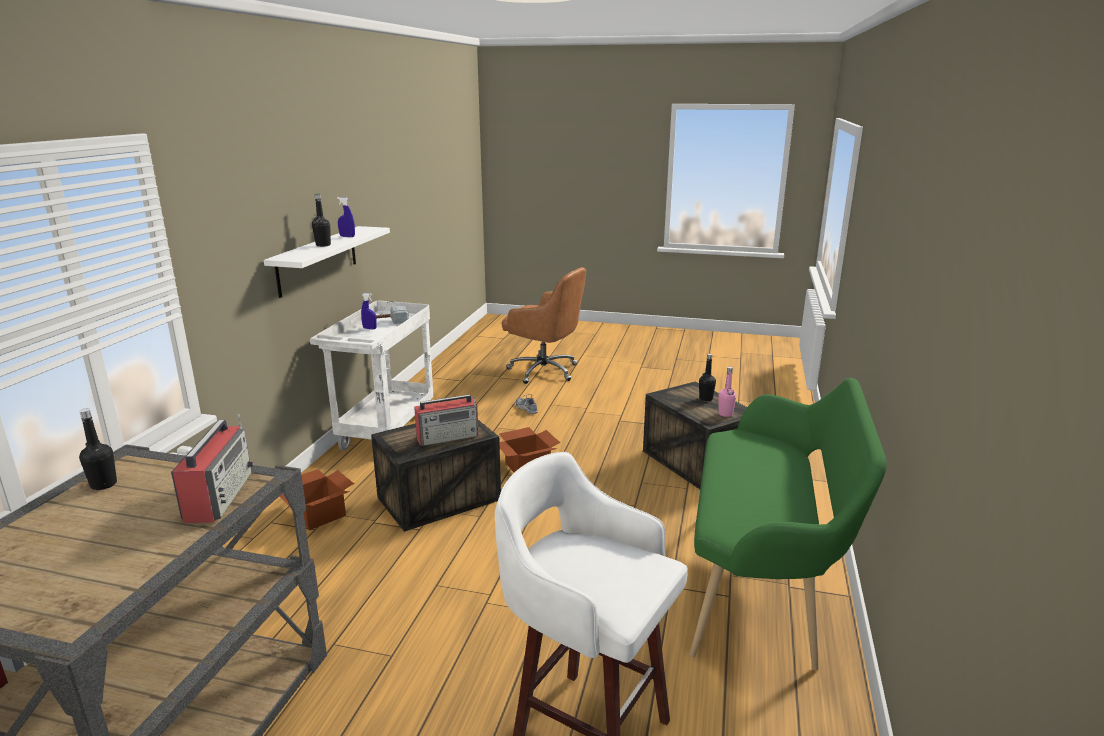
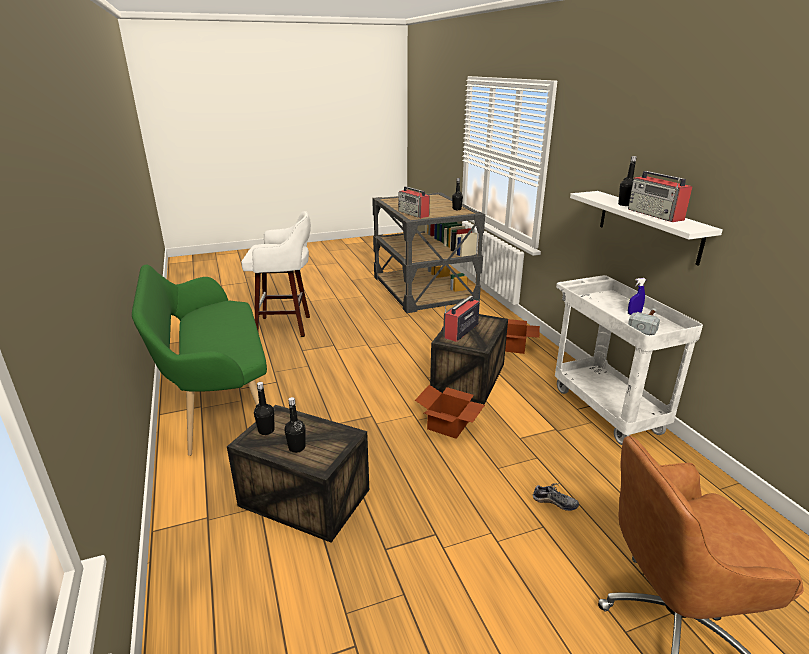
camera: 145 degrees right, 5 degrees up
(347, 236) = (655, 215): blue spray bottle -> radio
(725, 414) = (266, 430): pink bottle -> black bottle

